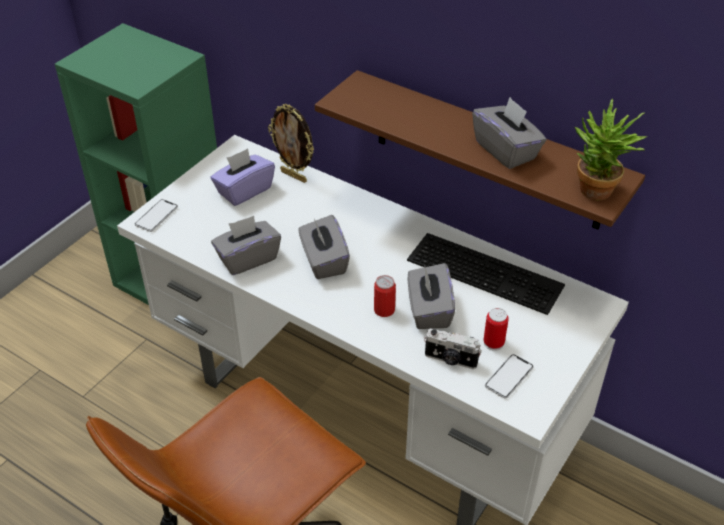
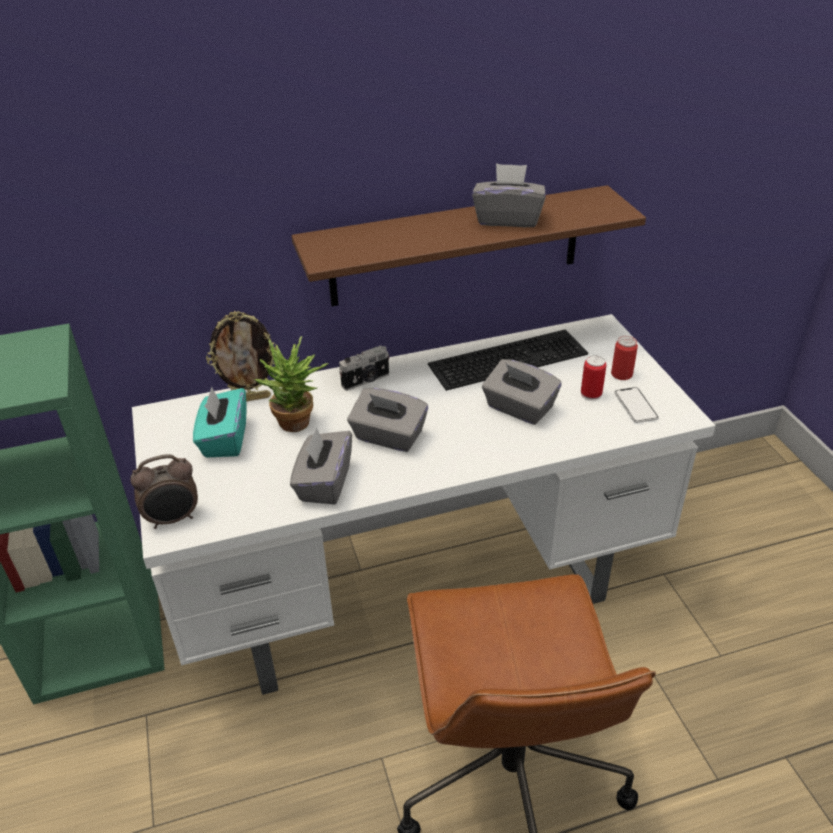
camera: 50 degrees left, 5 degrees down
(156, 216) = (173, 519): phone -> alarm clock
(244, 190) = (224, 439): purple tissue box -> turquoise tissue box
(384, 310) = (491, 432): can -> can (621, 374)
(450, 360) = (588, 426): camera -> camera (366, 381)
(595, 195) = (609, 210): potted plant -> potted plant (298, 426)

